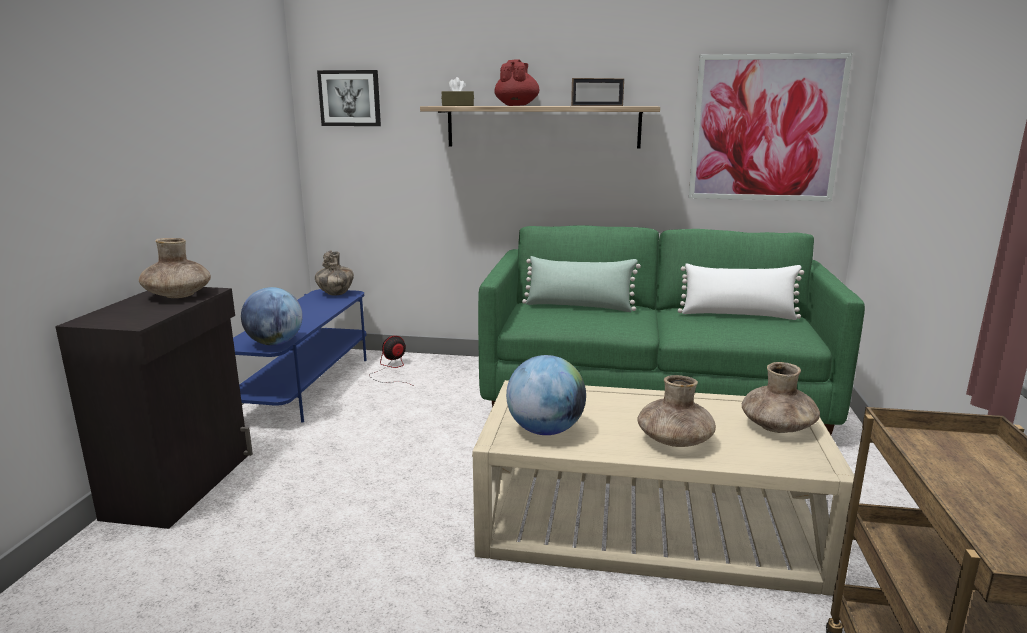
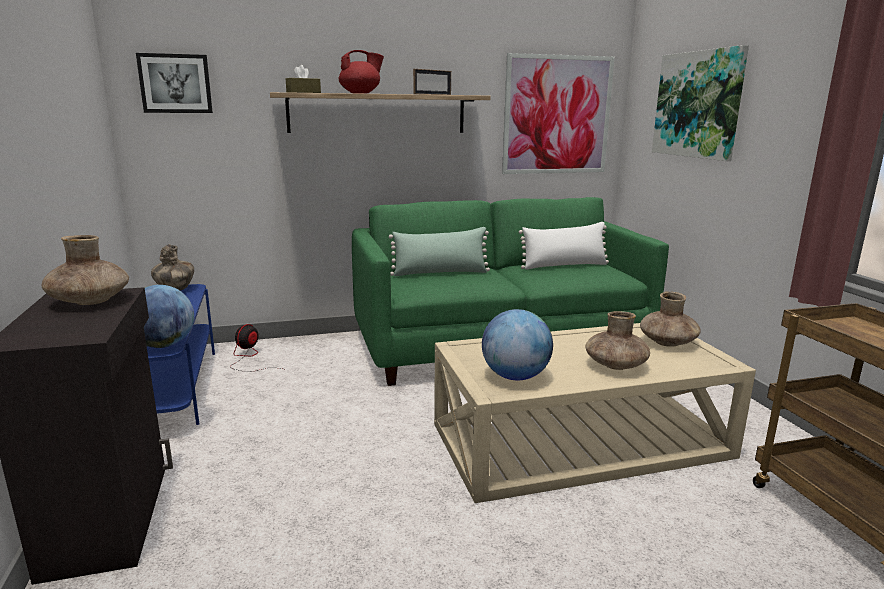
camera: 25 degrees left, 0 degrees up
(516, 105) = (361, 93): red teapot -> red teapot turned 90 degrees clockwise
(928, 118) = (698, 104): none -> picture

